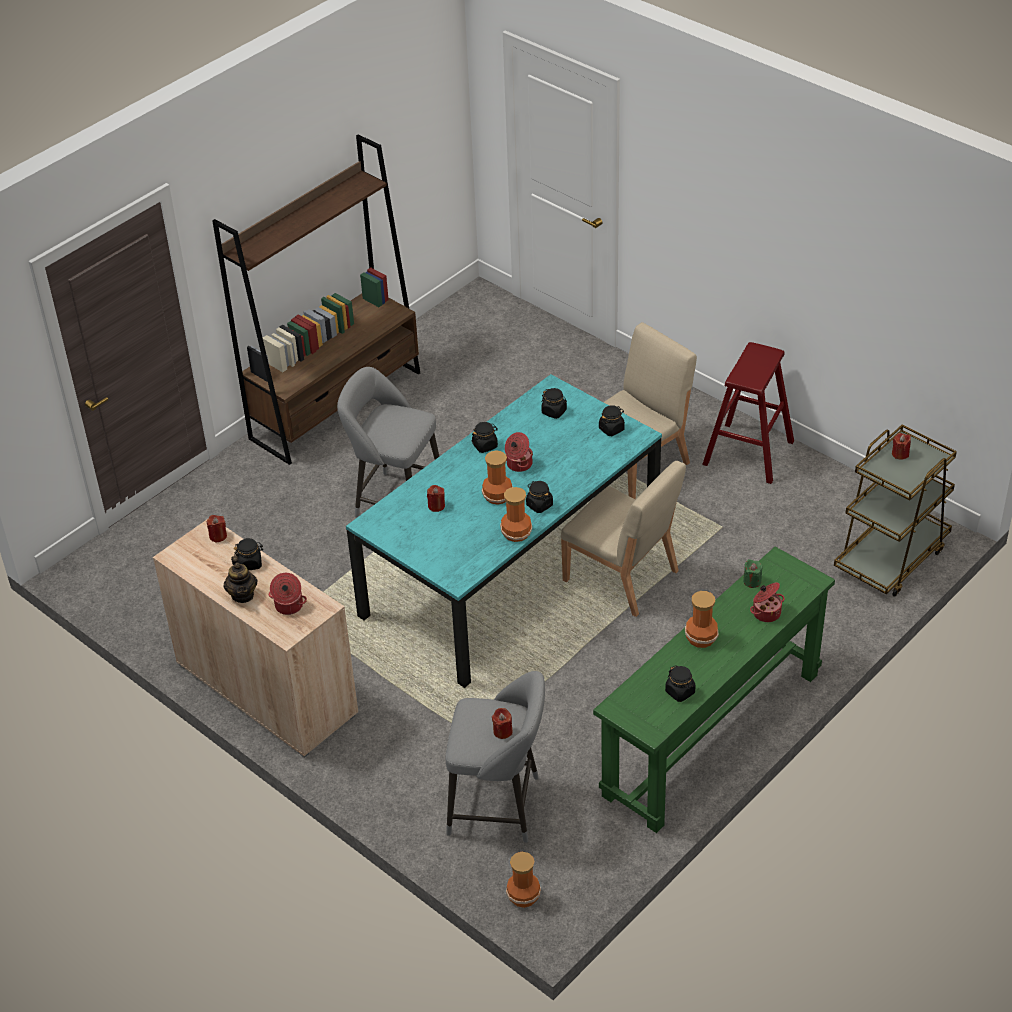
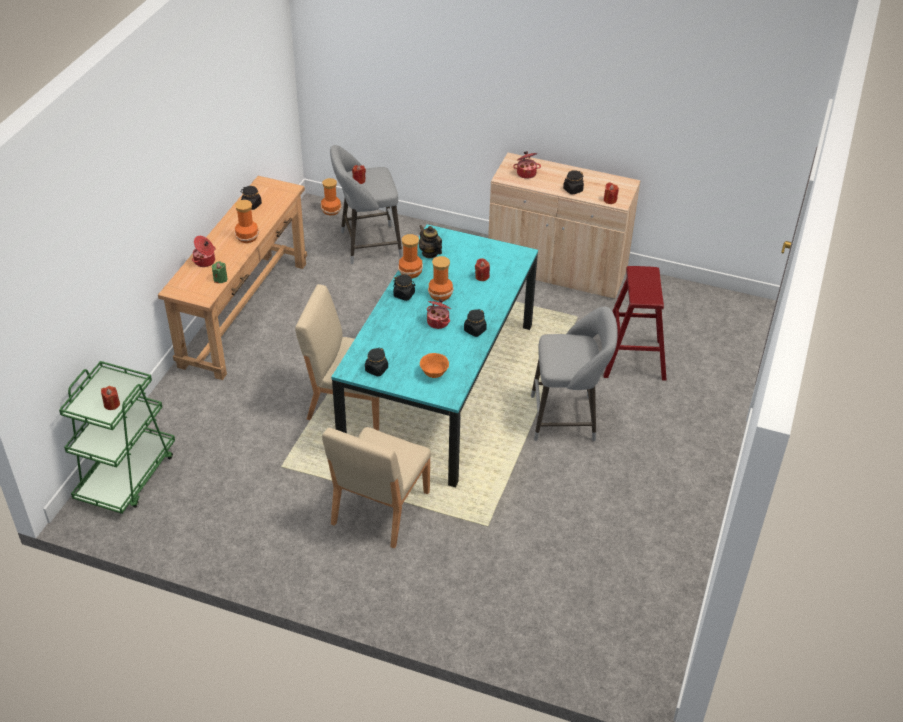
camera: 155 degrees right, 0 degrees up
(243, 595) = (561, 172): teapot -> teapot (430, 253)
(336, 405) = (689, 496): brown bookcase -> none
(554, 412) = (434, 373): black jar -> orange bowl
(712, 734) = (245, 313): green console table -> brown console table
(748, 453) = (278, 550): red stool -> red stool (633, 358)
(891, 558) = (127, 476): brown cart -> green cart

